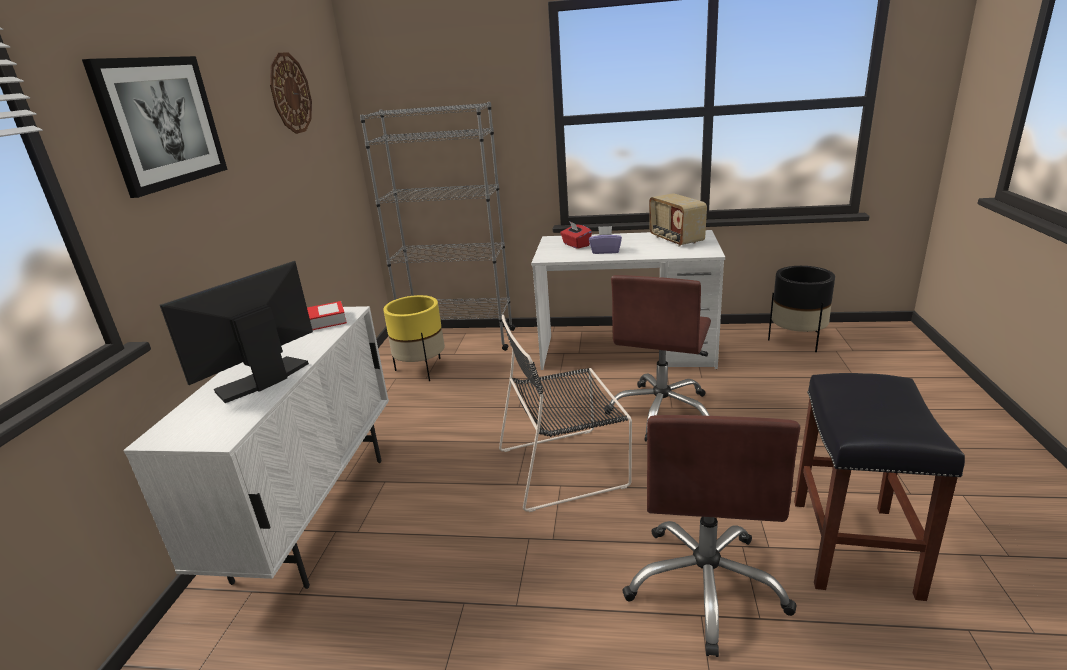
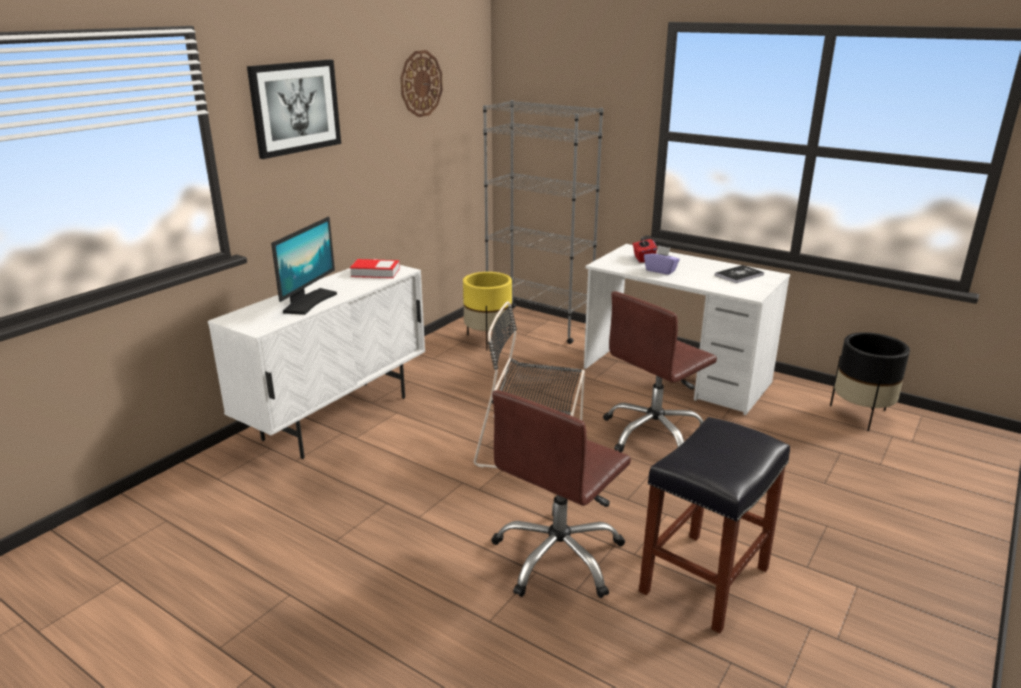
camera: 25 degrees right, 0 degrees up
(263, 380) = (308, 302): monitor -> monitor turned 135 degrees clockwise
(675, 240) = (739, 275): radio -> book

